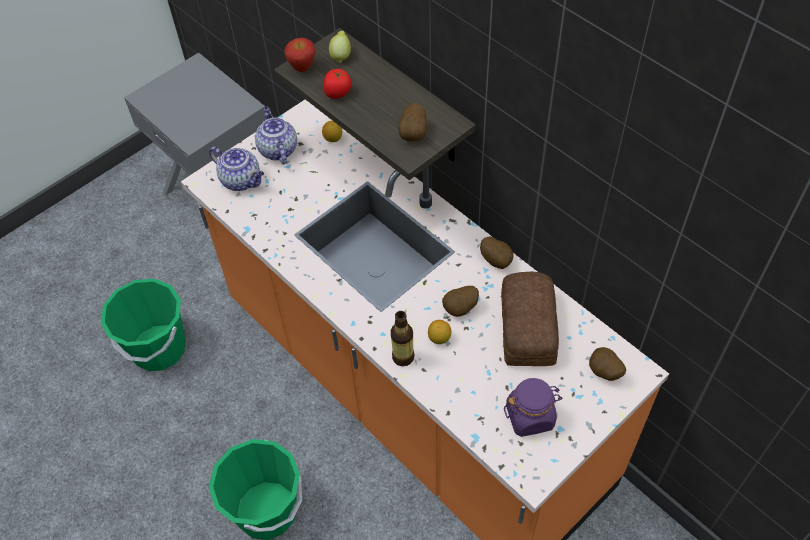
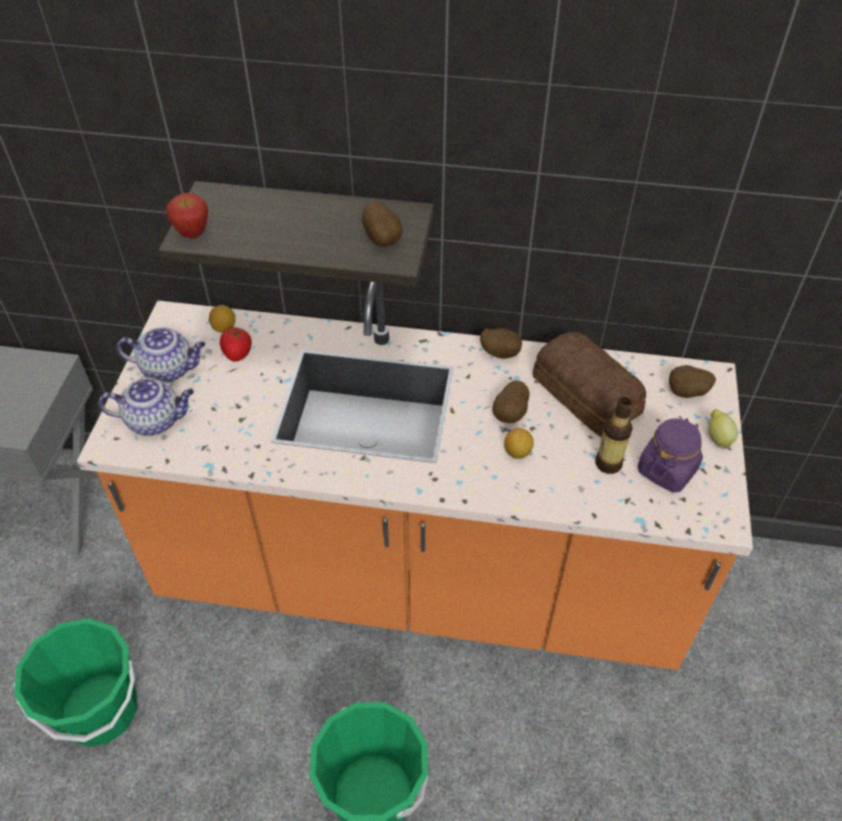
camera: 40 degrees left, 5 degrees down
(277, 150) = (169, 369): teapot -> teapot turned 150 degrees clockwise
(337, 92) = (259, 239): tomato -> tomato (237, 353)
(341, 56) = (225, 205): lemon -> lemon (717, 438)
(403, 357) = (501, 491): bottle -> bottle (608, 464)

